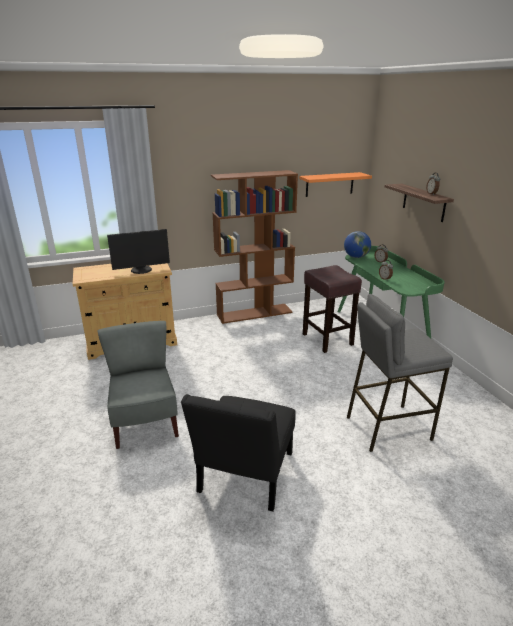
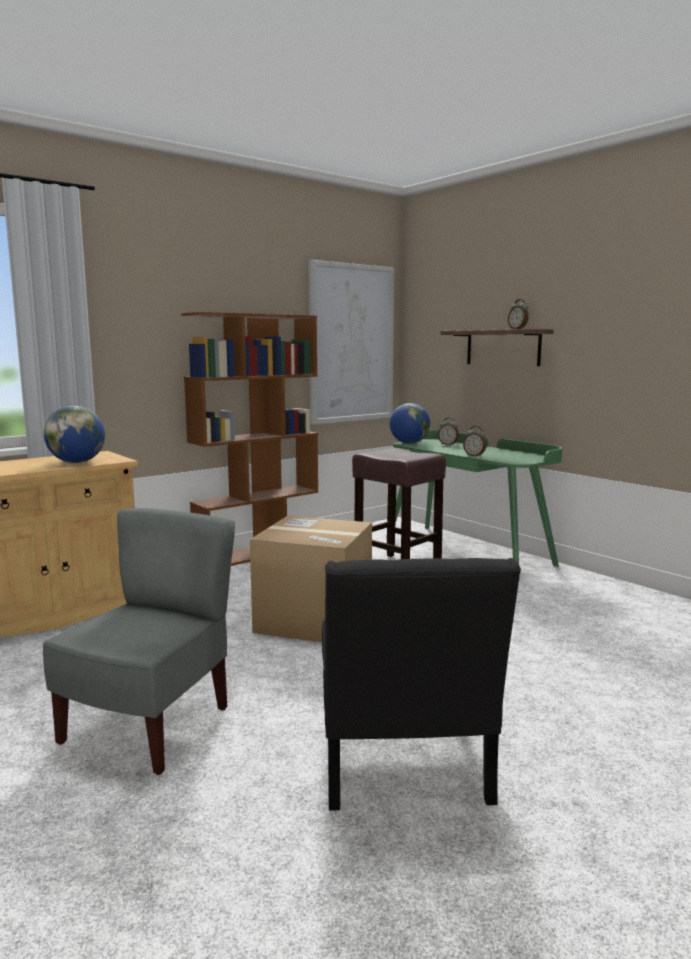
camera: 20 degrees left, 15 degrees down
(141, 270) = (77, 462): monitor -> globe
(145, 424) = (149, 726): grey chair -> grey chair turned 60 degrees clockwise
(256, 371) = (314, 620): none -> cardboard box
(329, 184) = (351, 344): orange shelf -> picture
(387, 427) = (575, 653): grey stool -> none

